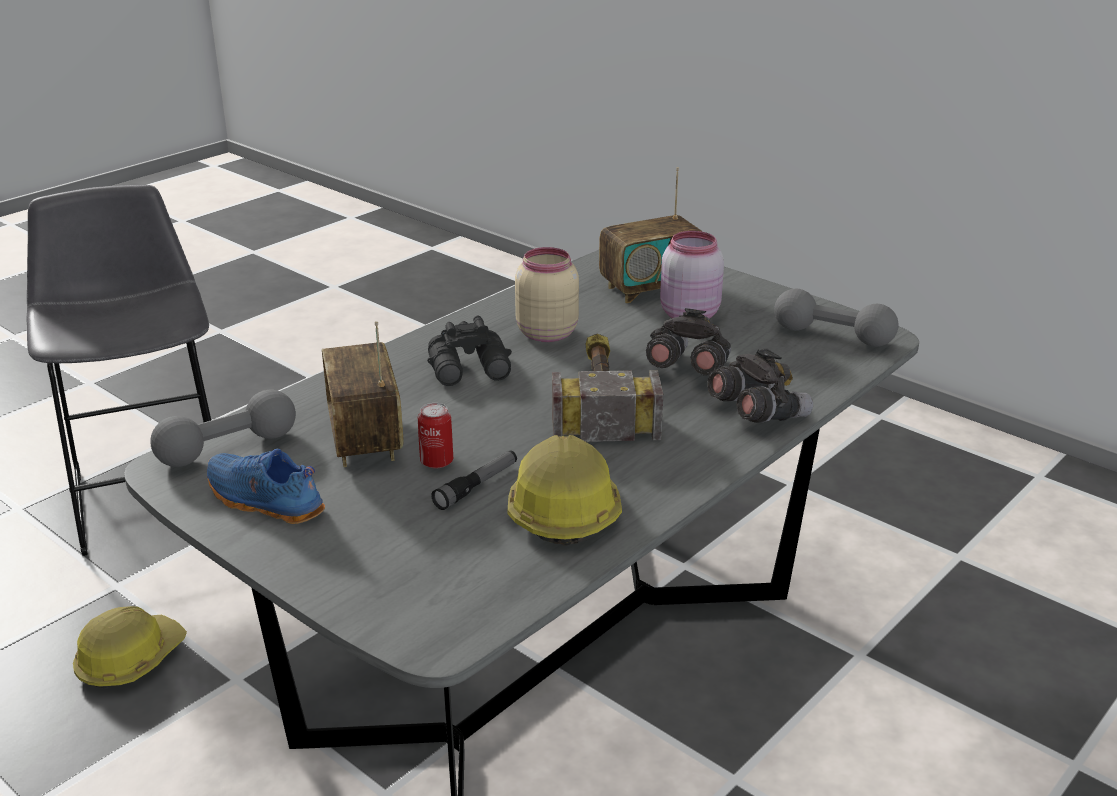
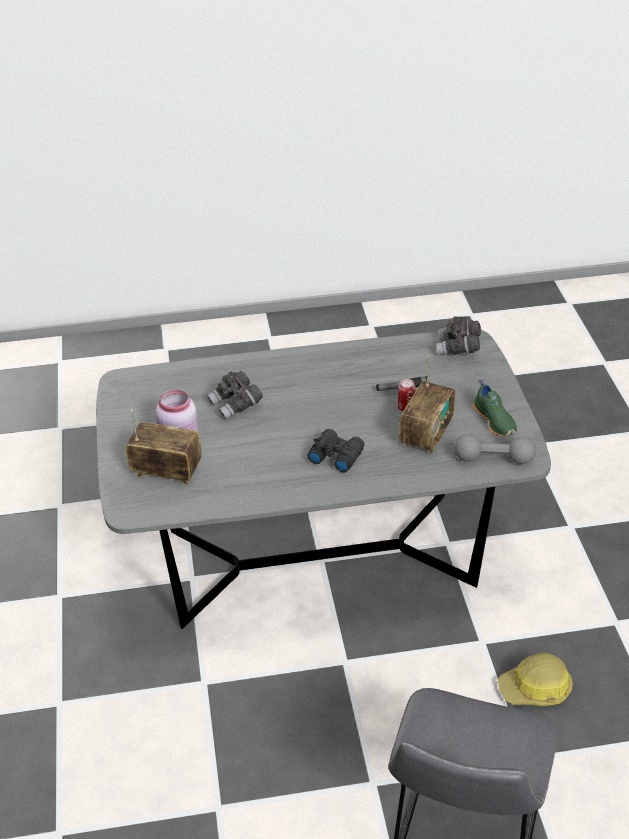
camera: 140 degrees left, 10 degrees up
(263, 502) = (495, 421): blue shoe -> green shoe
(545, 333) = (267, 464): beige jar -> none
(562, 509) = (379, 364): hard hat -> none
(601, 398) = (296, 408): hammer -> none
(756, 413) = (244, 369): grey binoculars -> grey binoculars (458, 348)
(833, 336) = (139, 392): grey dumbbell -> none

